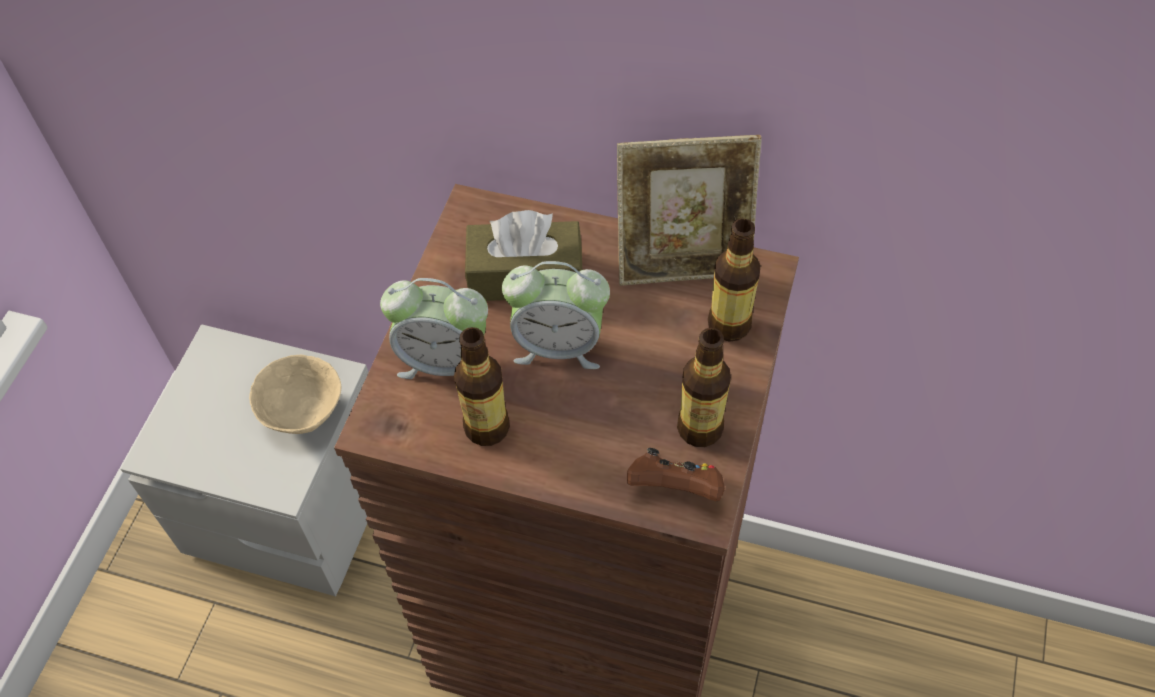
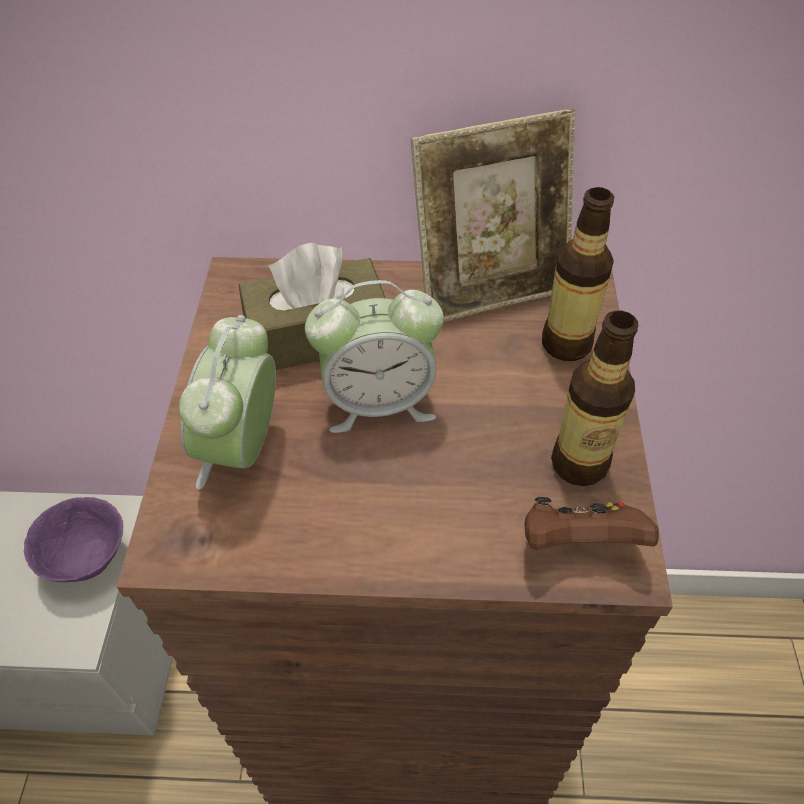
camera: 15 degrees left, 5 degrees down
(304, 415) = (89, 559): beige bowl -> purple bowl
(444, 361) = (243, 448): alarm clock -> alarm clock turned 105 degrees clockwise
(487, 427) = (317, 517): bottle -> none

